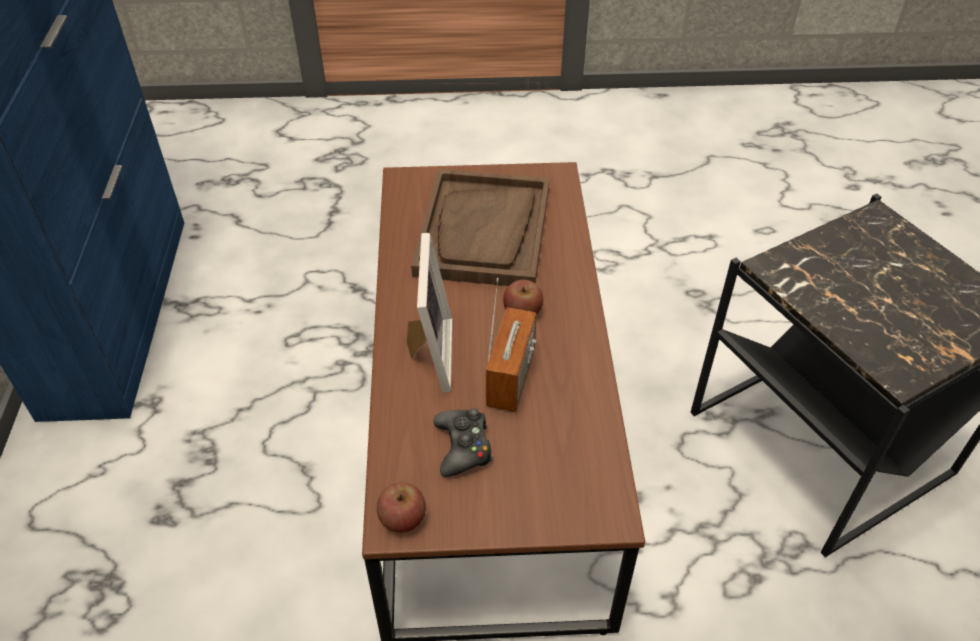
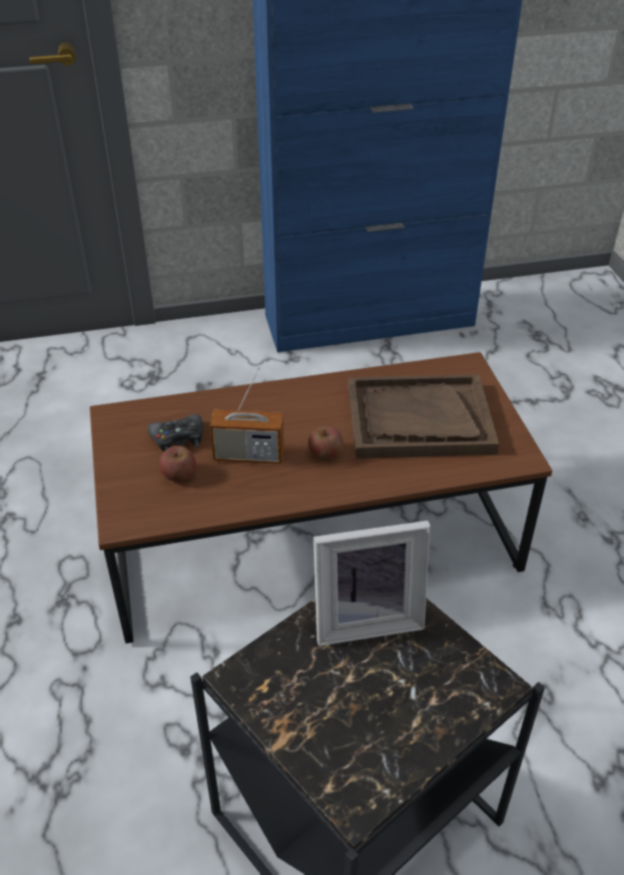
camera: 80 degrees right, 5 degrees down
(402, 518) = (116, 418): apple -> apple (179, 475)
(428, 354) = (265, 408): picture frame -> picture frame (366, 618)

